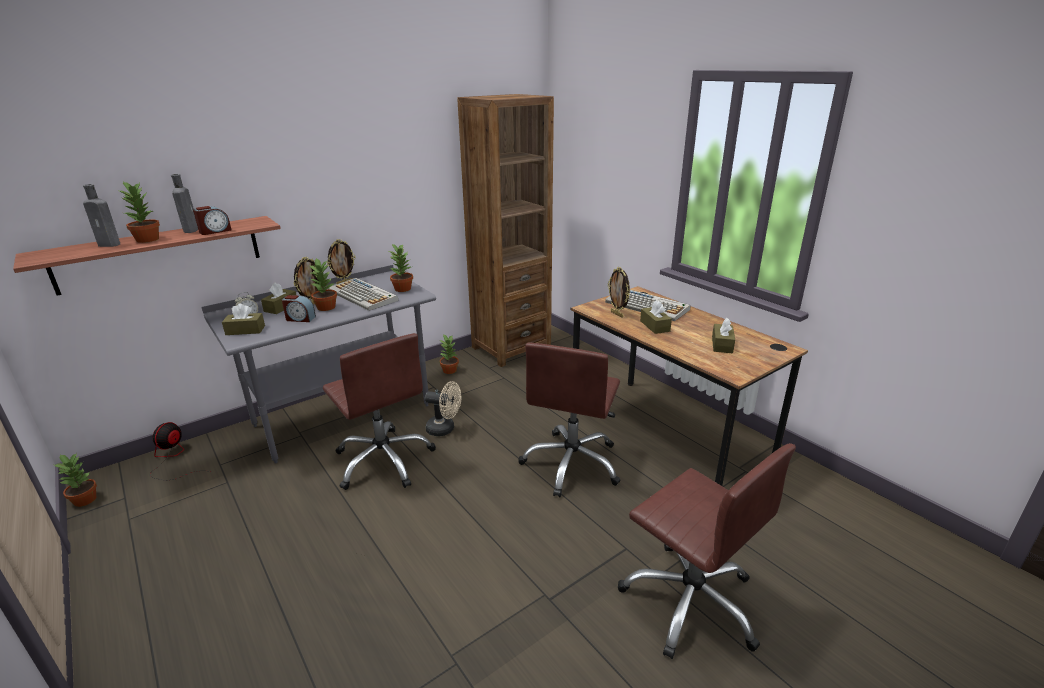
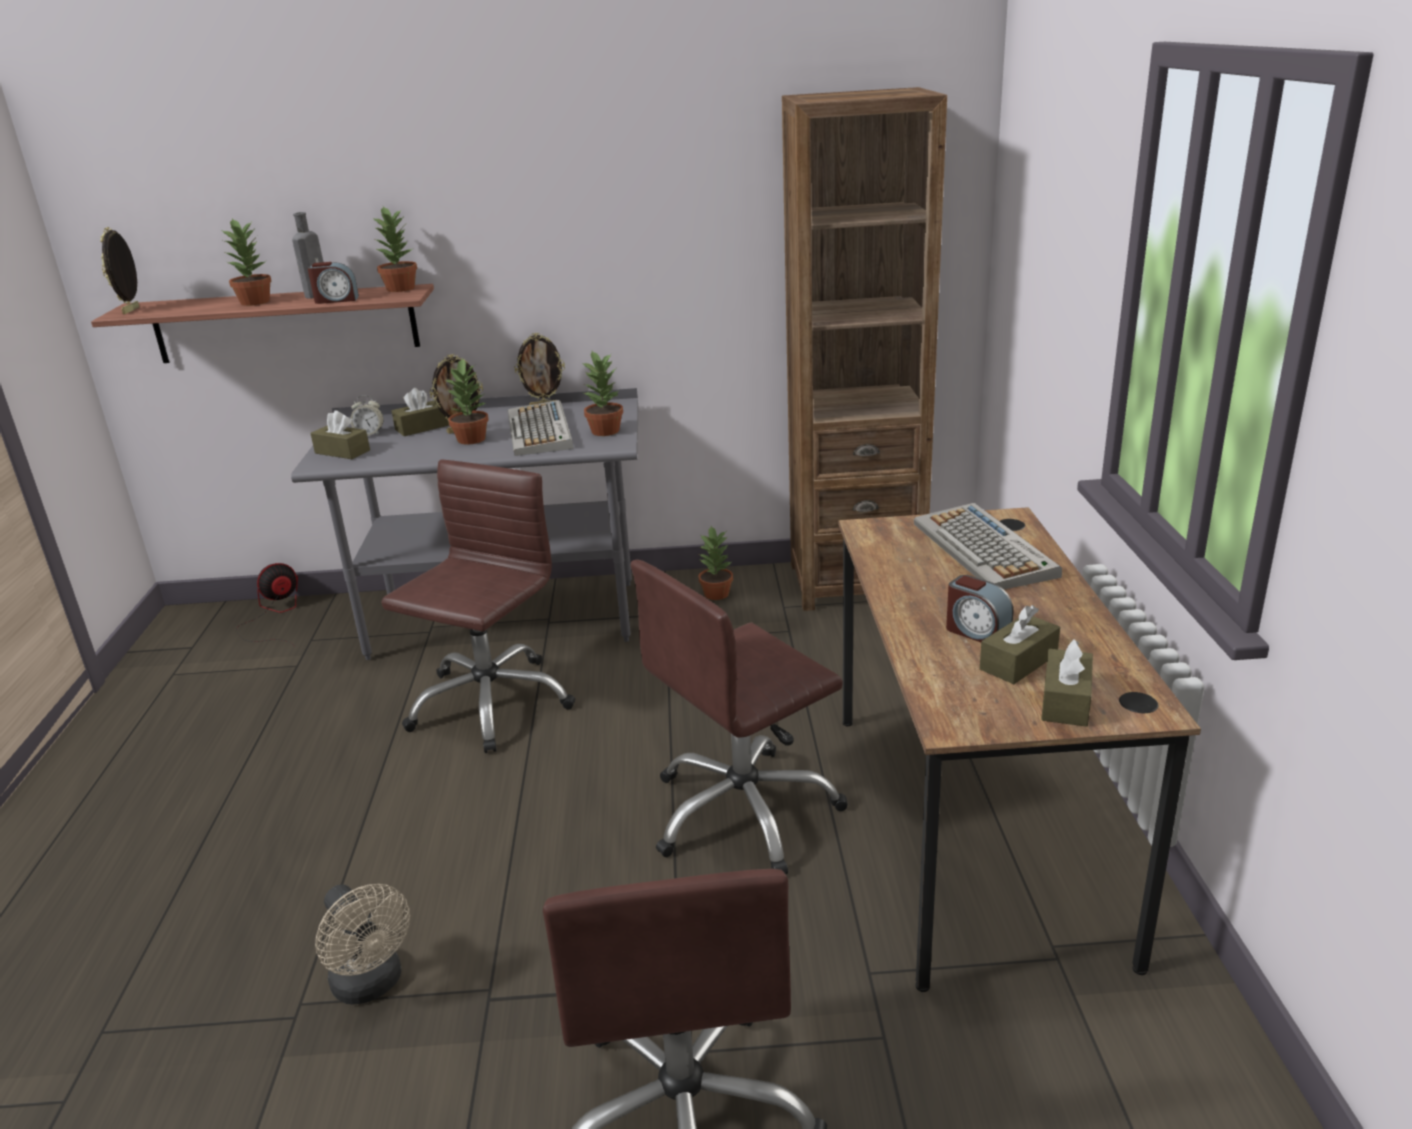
camera: 35 degrees right, 0 degrees up
(85, 499) = (159, 636): potted plant -> potted plant (401, 288)
(110, 244) = (212, 304): grey bottle -> none
(300, 318) = (420, 449): alarm clock -> alarm clock (977, 632)
(384, 460) = (490, 703): brown office chair -> brown office chair turned 150 degrees counterclockwise
(445, 429) = (613, 686): beige fan -> beige fan (372, 985)
(617, 314) = (902, 552): picture frame -> picture frame (132, 310)
(654, 326) = (939, 591): brown tissue box -> brown tissue box (1065, 701)

